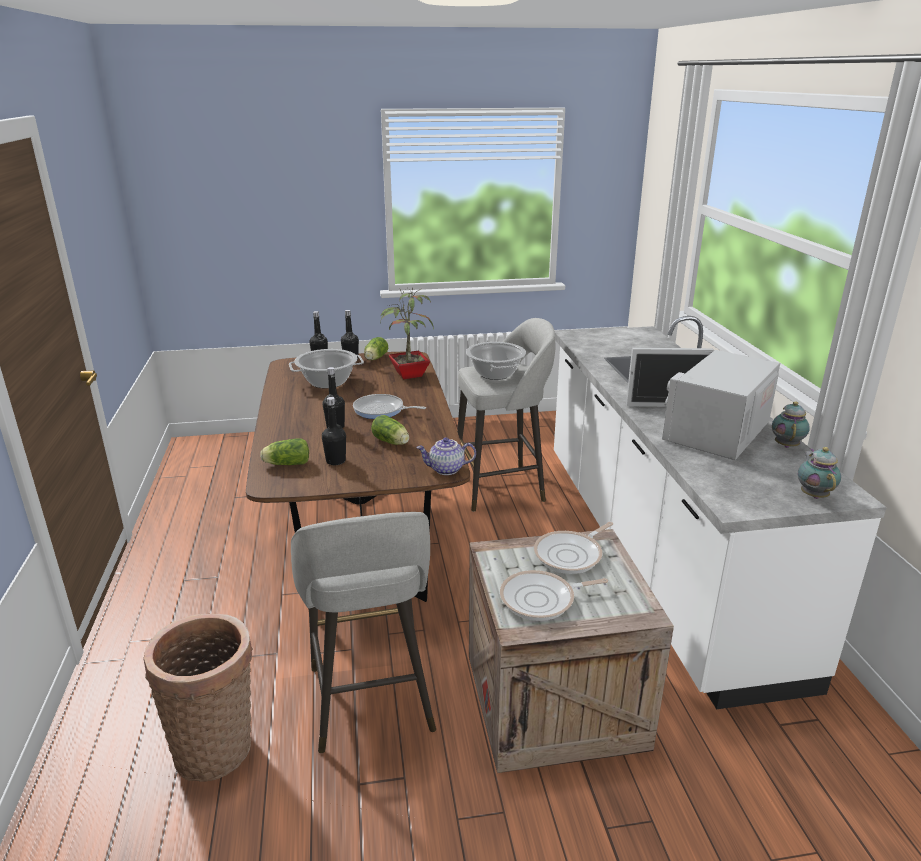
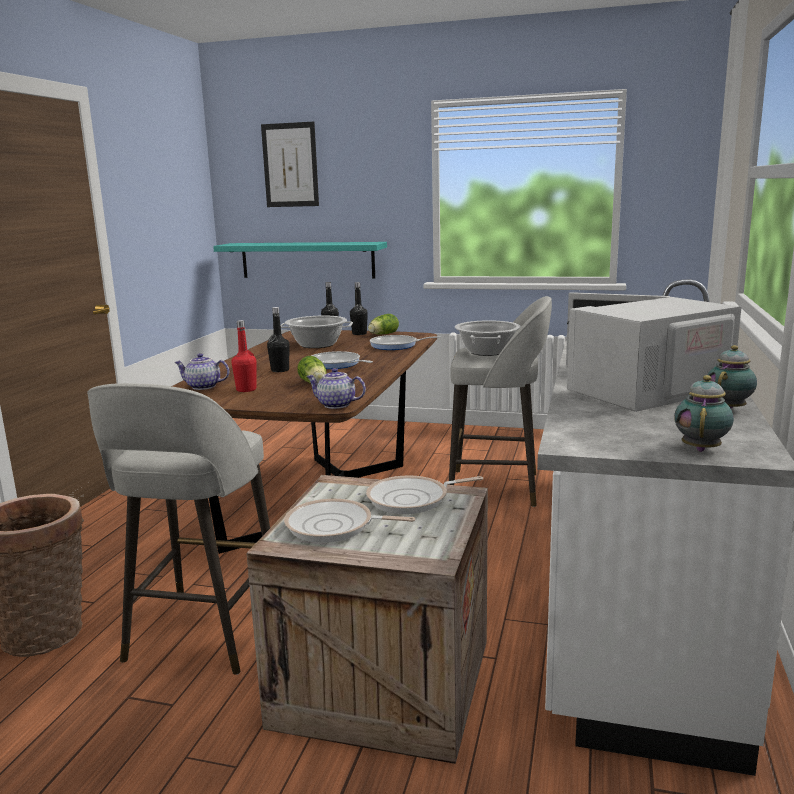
camera: 25 degrees right, 10 degrees down
(224, 172) = (290, 165): none -> picture
(250, 274) = (307, 260): none -> turquoise shelf
(286, 464) = (202, 387): lettuce -> teapot
(336, 461) = (246, 389): black bottle -> red bottle
(407, 375) = (396, 346): potted plant -> frying pan

